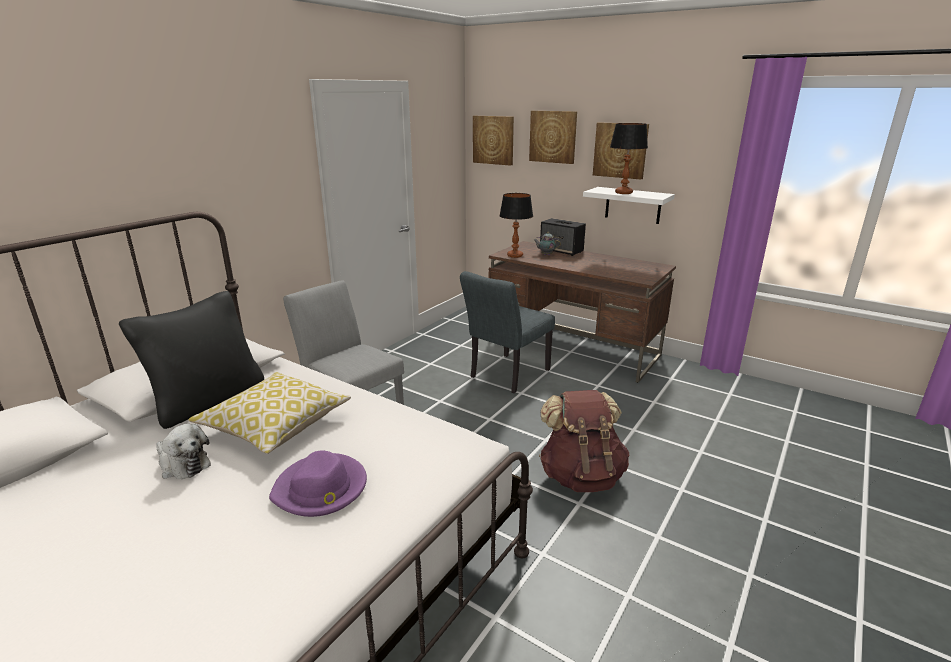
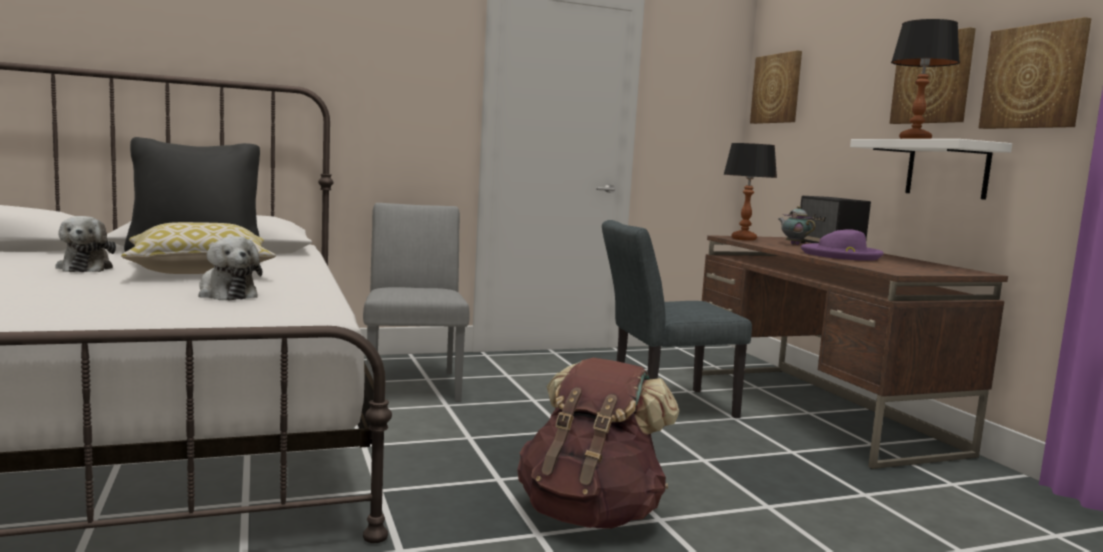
camera: 35 degrees right, 15 degrees down
(321, 489) = (126, 296): purple hat -> purple hat (842, 255)
(369, 449) = (226, 294): none -> plush toy
(553, 136) = (846, 72): picture -> picture (1034, 77)

